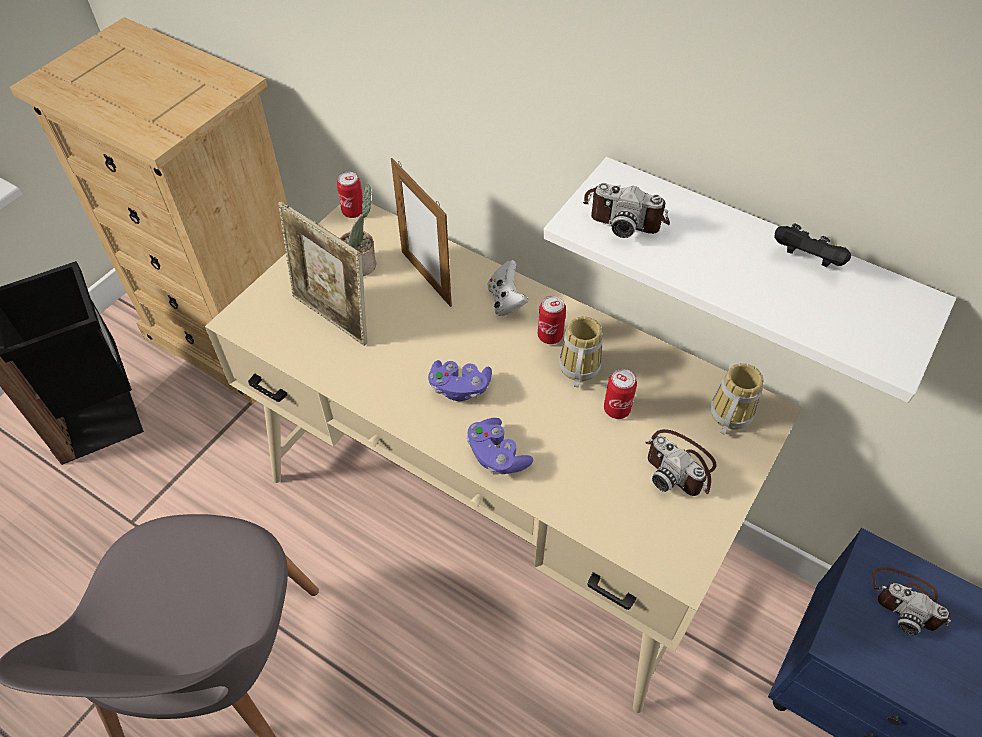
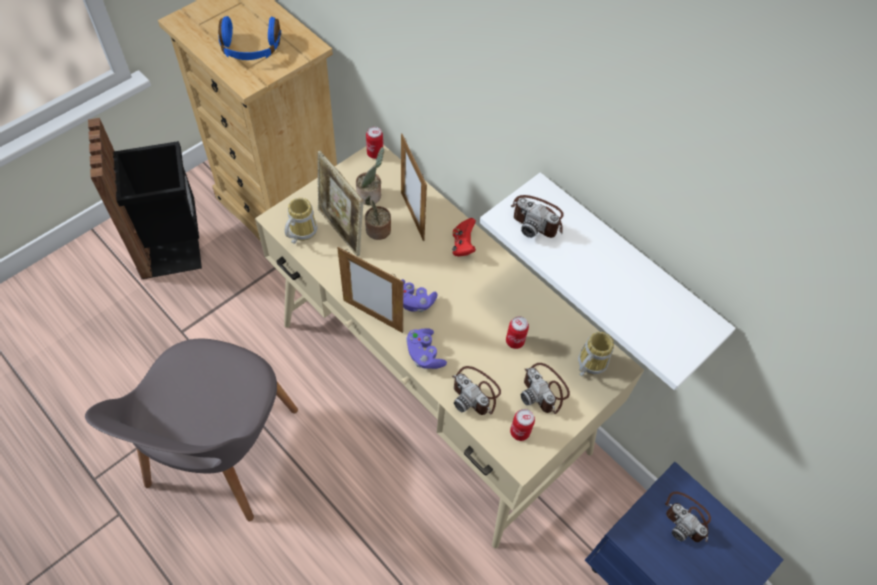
camera: 10 degrees right, 5 degrees up
(151, 98) = (251, 49): none -> blue headphones
(383, 307) = (377, 231): none -> potted plant
(408, 420) = (373, 316): none -> picture frame
(506, 300) = (463, 245): white game controller -> red game controller
(550, 336) = (485, 278): can -> can (520, 432)
(576, 371) = (496, 307): mug -> mug (300, 233)
(586, 491) = (476, 392): none -> camera
(806, 260) = (645, 279): black game controller -> none

